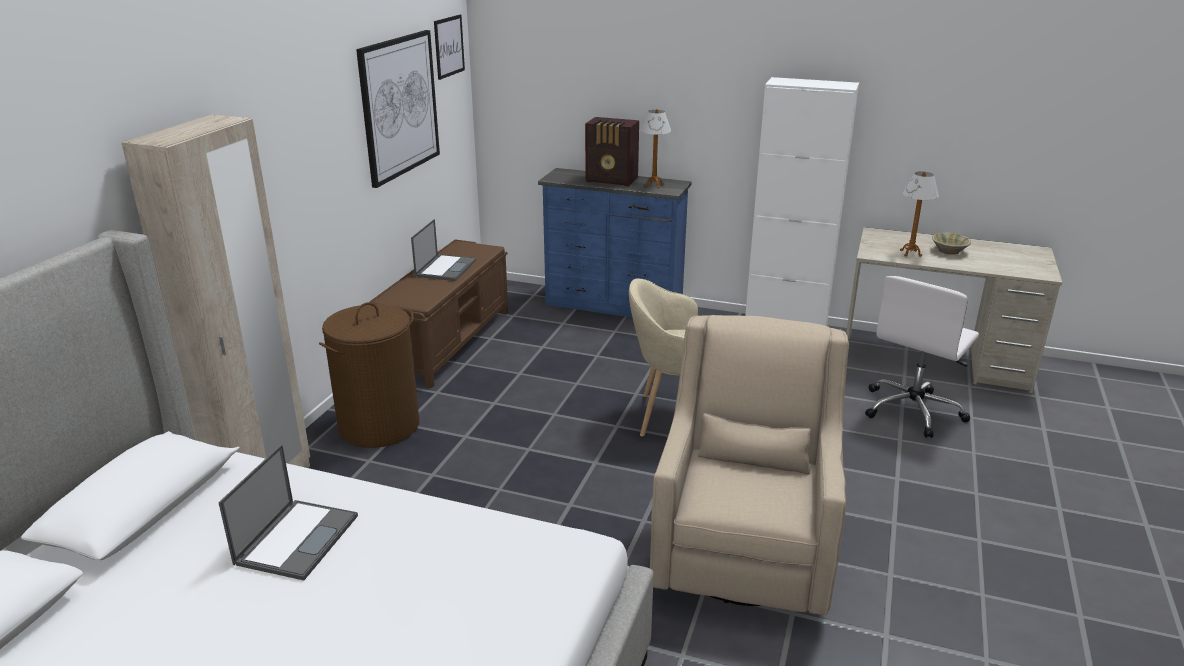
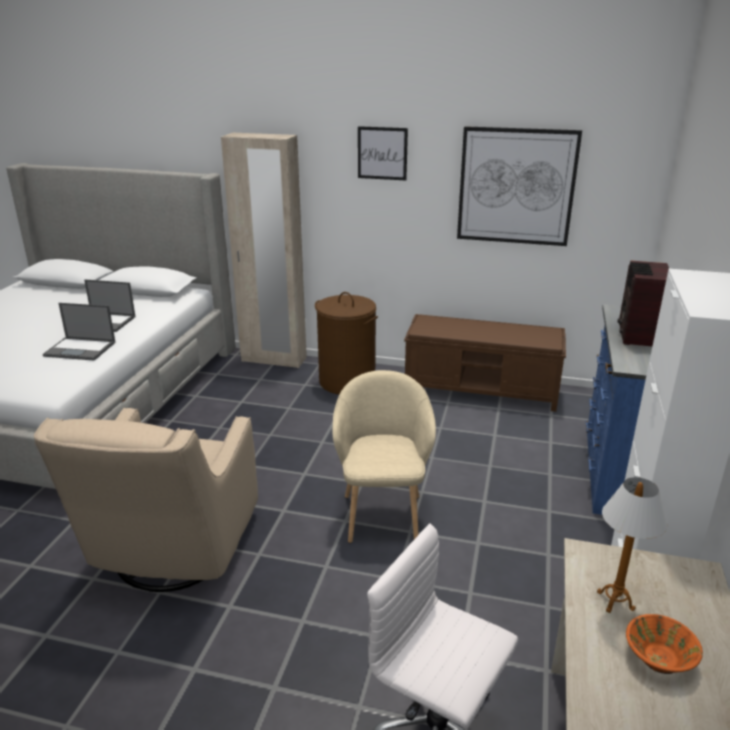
camera: 85 degrees right, 0 degrees up
(445, 268) = (495, 331): laptop -> laptop (81, 349)
(449, 46) = (624, 154): picture -> picture (382, 153)
(654, 185) = (640, 357): table lamp -> none
(744, 553) = (172, 554): beige armchair -> beige armchair turned 90 degrees clockwise
(949, 251) = (658, 658): beige bowl -> orange bowl

